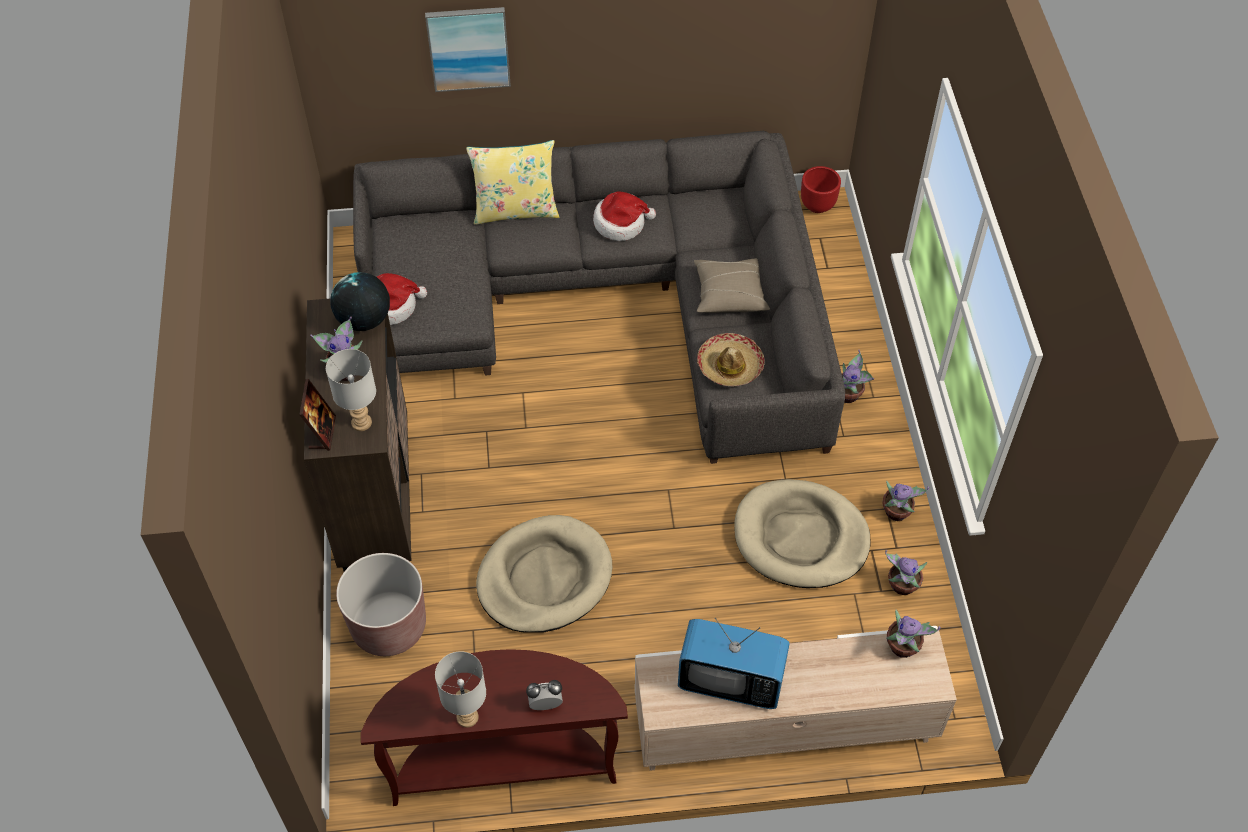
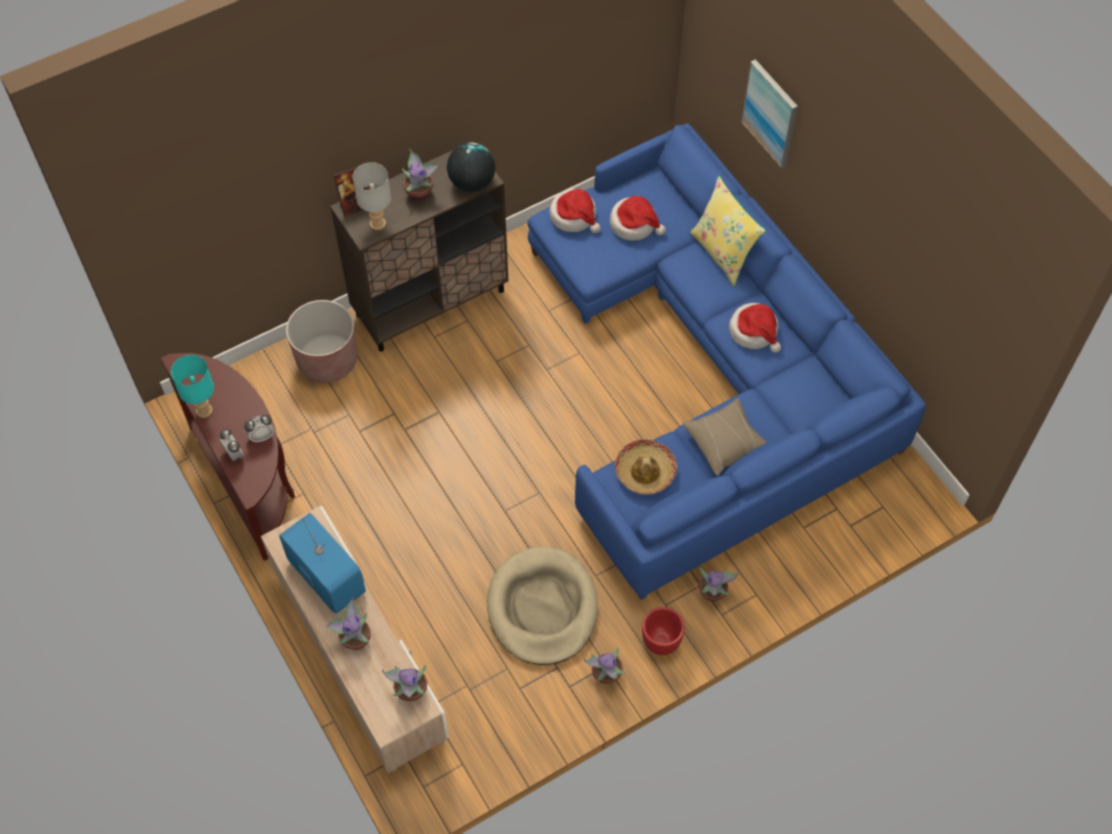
camera: 65 degrees right, 5 degrees up
(436, 261) = (634, 224): none -> hat
(467, 716) = (205, 410): grey table lamp -> turquoise table lamp
(536, 667) = (262, 436): none -> alarm clock
(544, 578) = (415, 441): beige dog bed -> none
(610, 300) = (710, 373): grey sofa -> blue sofa
(731, 681) = (326, 578): television -> television turned 150 degrees clockwise
(817, 205) = (922, 490): red planter -> red planter (661, 642)
(901, 586) = (532, 703): potted plant -> potted plant (355, 639)

